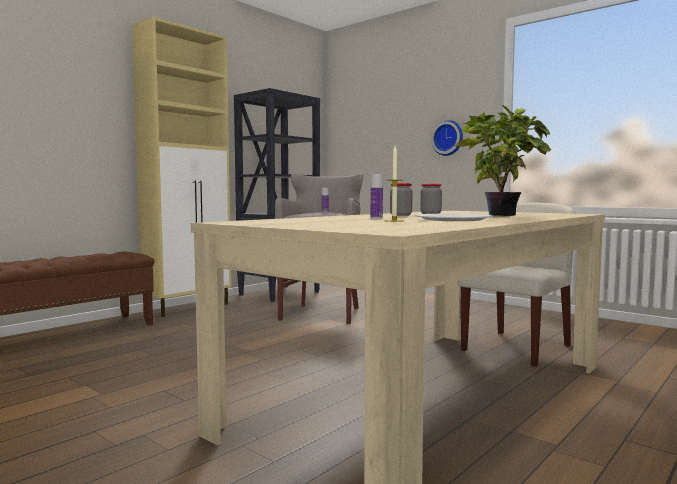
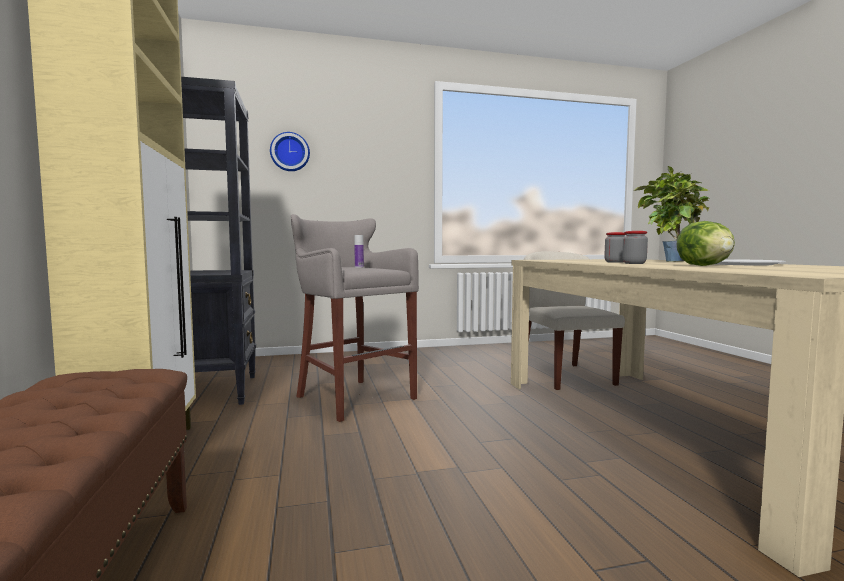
camera: 55 degrees left, 0 degrees up
(376, 218) = (705, 266): bottle -> lettuce
(394, 221) = (772, 266): candle -> none
(448, 138) = (377, 186): wall clock -> wall clock (290, 152)

